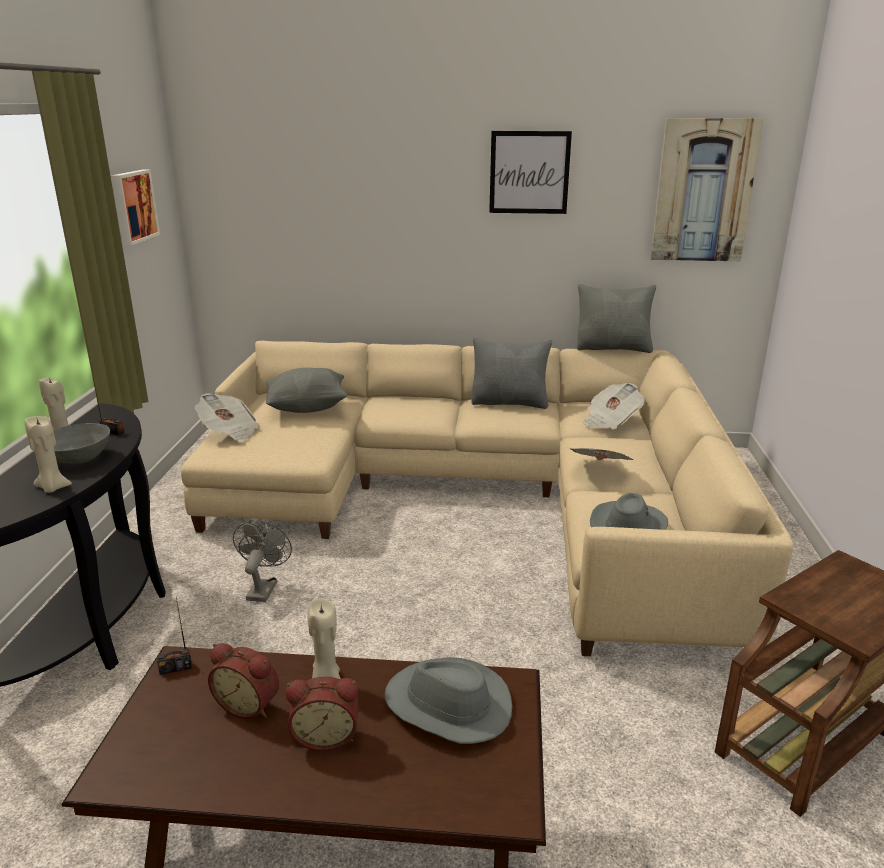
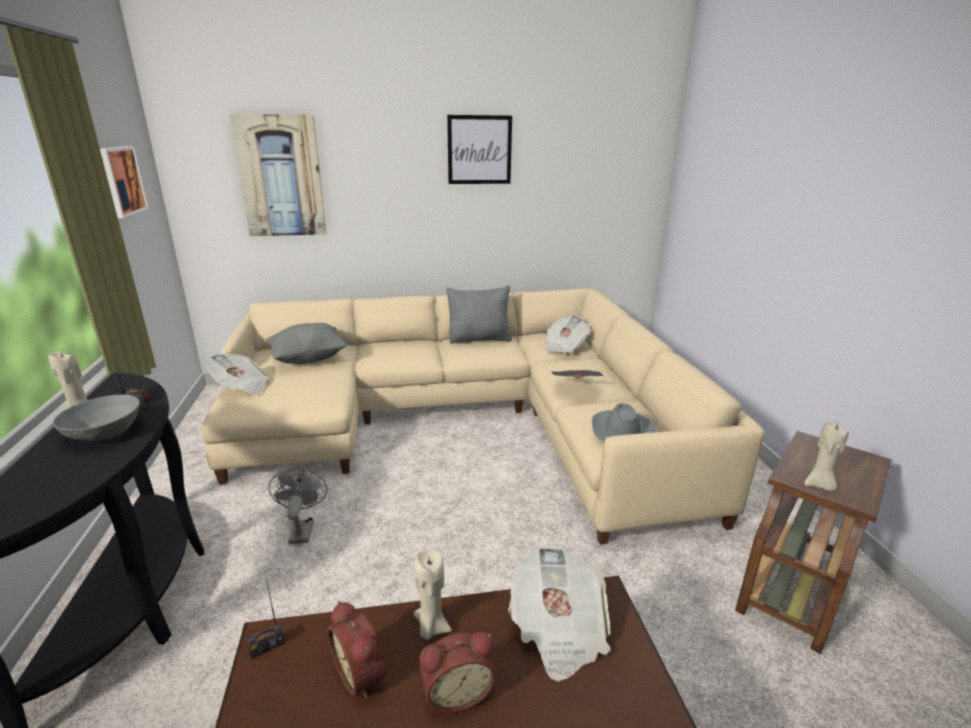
camera: 15 degrees left, 0 degrees up
(52, 488) = (84, 470): beige candle -> beige candle (819, 485)
(249, 704) = (363, 673): alarm clock -> alarm clock turned 45 degrees clockwise
(447, 706) = (558, 630): grey hat -> newspaper
(613, 348) = (553, 290): grey pillow -> none
(703, 191) = (612, 163): picture -> picture (281, 176)

